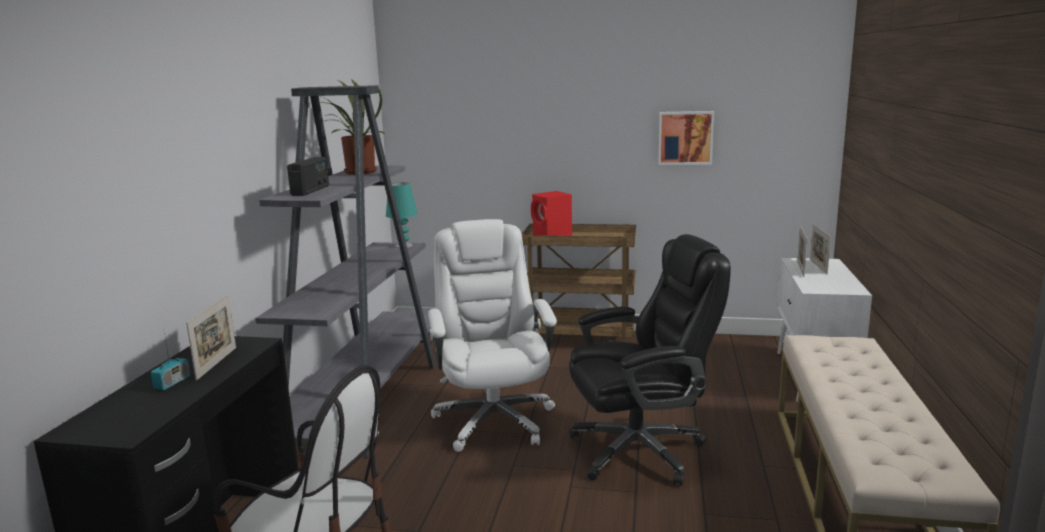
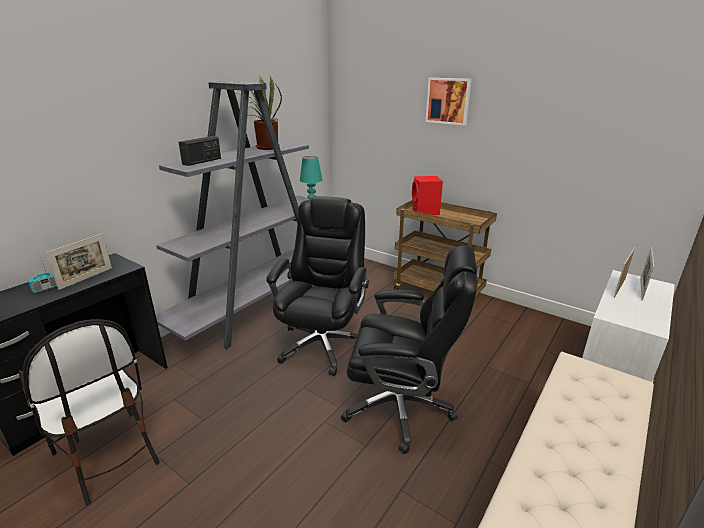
camera: 25 degrees right, 10 degrees up
(493, 419) = (323, 344): white office chair -> black office chair
(685, 137) = (552, 144): picture -> picture (448, 101)

